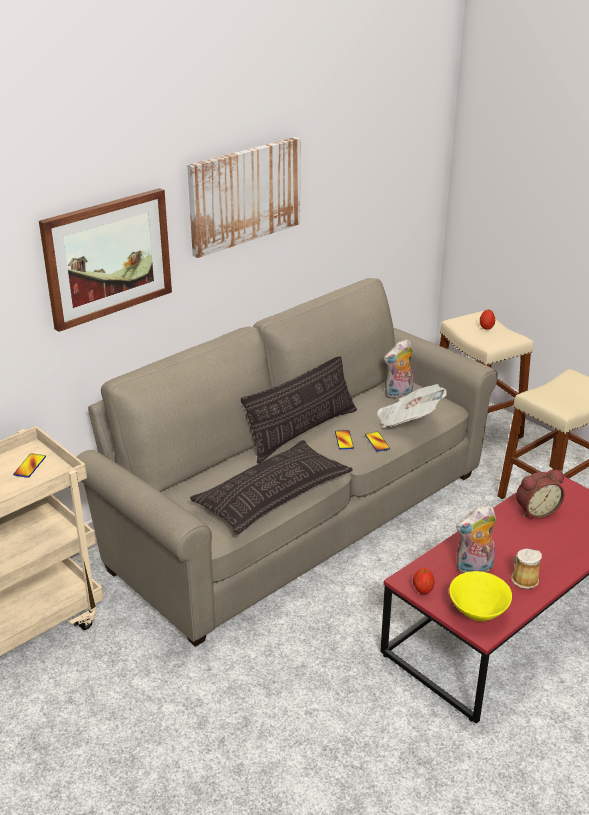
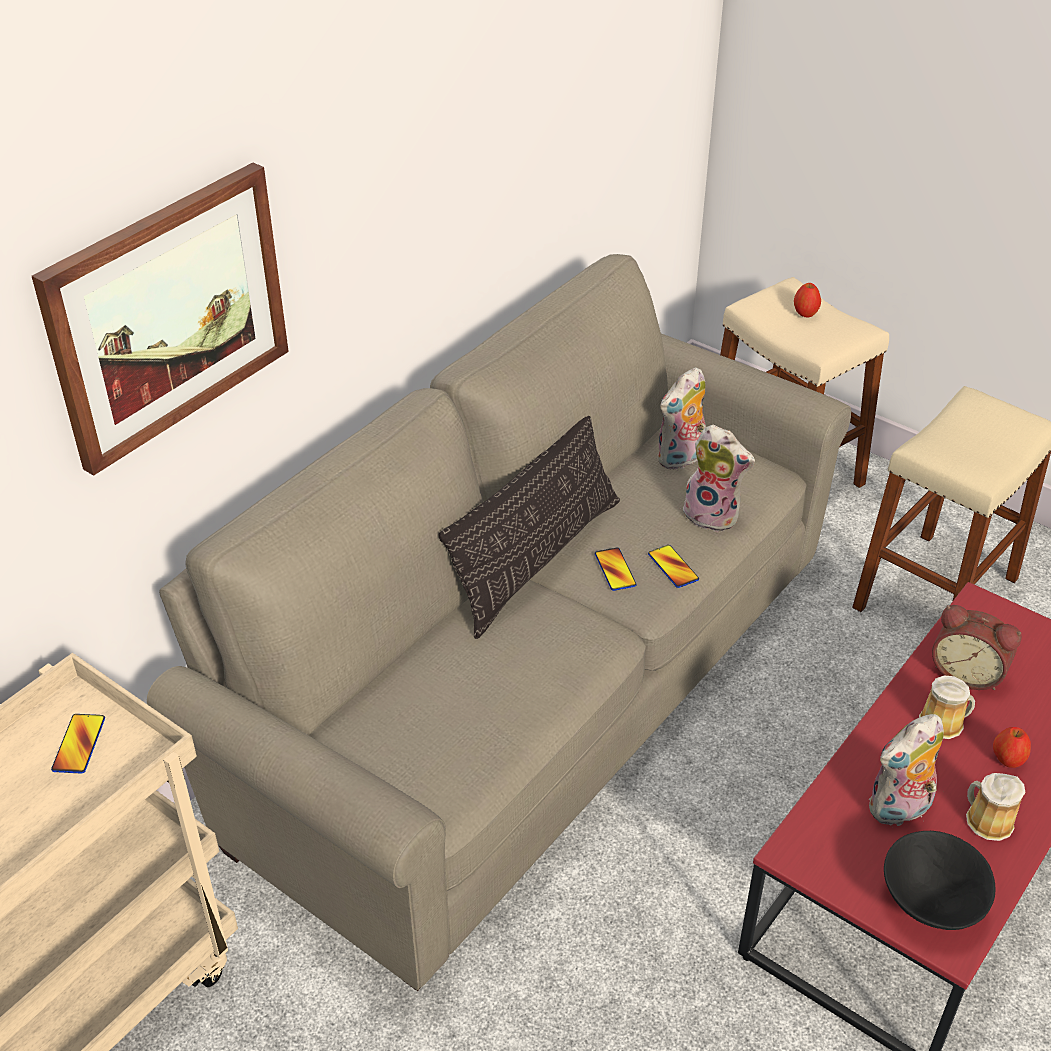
camera: 10 degrees left, 10 degrees up
(244, 195) = (401, 144): picture -> none
(273, 494) = (520, 705): pillow -> none
(408, 421) = (714, 515): newspaper -> plush toy
(422, 590) = (826, 870): apple -> apple (1007, 760)
(477, 612) = (931, 904): yellow bowl -> black bowl
(513, 532) = (944, 723): none -> mug
(535, 511) = (967, 672): alarm clock -> alarm clock turned 60 degrees clockwise

